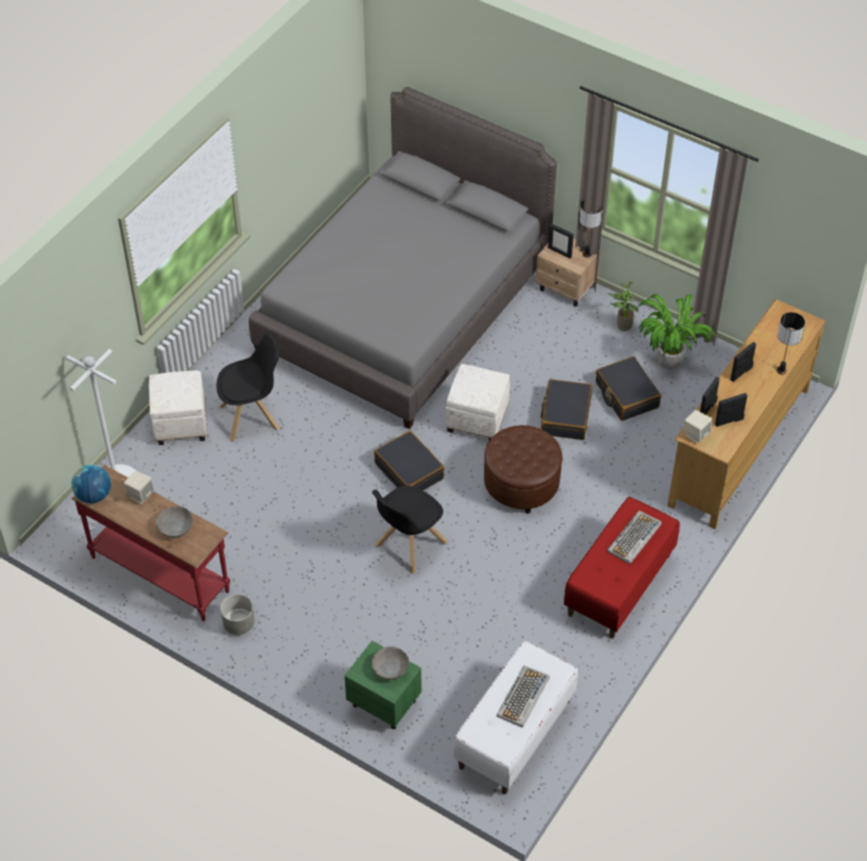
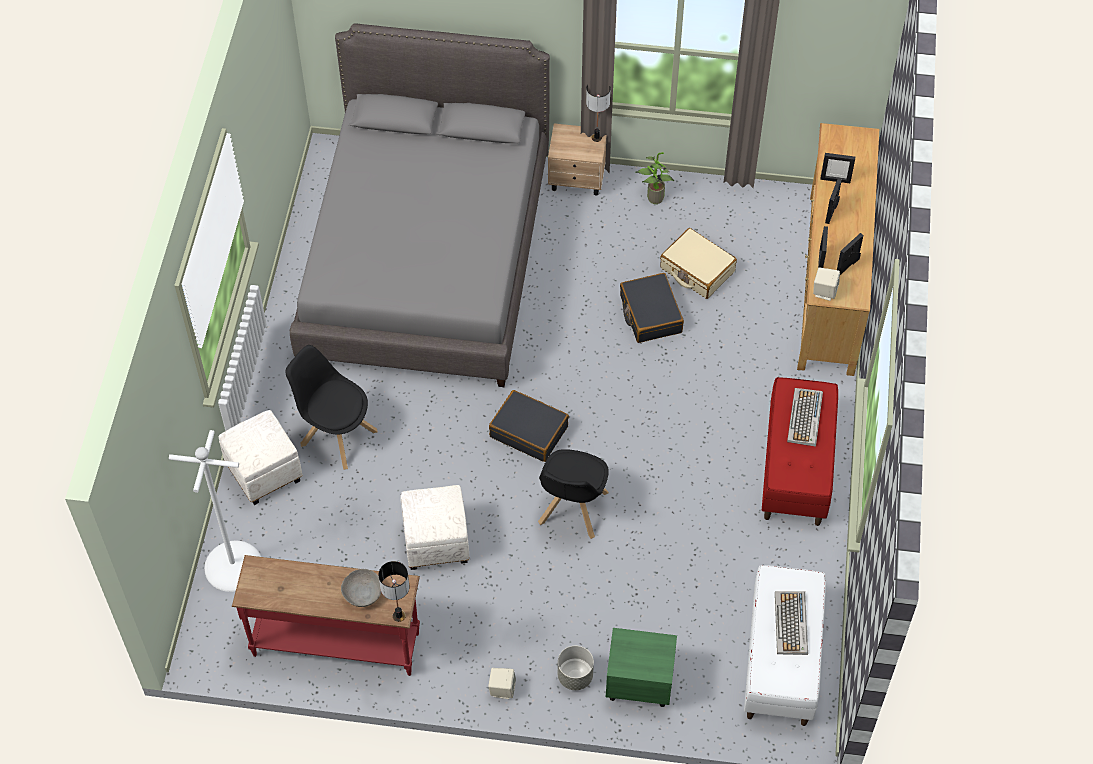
camera: 25 degrees left, 5 degrees up
(94, 495) = (254, 593): globe -> none
(140, 495) = (304, 573): beige speaker -> beige speaker (502, 689)
(239, 624) = (448, 663): grey planter -> grey planter (575, 676)
(252, 416) = (335, 436): black chair -> black chair turned 105 degrees counterclockwise
(390, 668) = (647, 649): grey bowl -> none
(478, 419) = (567, 351): white ottoman -> white ottoman (437, 542)
(521, 485) = (647, 403): brown ottoman -> none
(560, 252) = (568, 145): picture frame -> picture frame (835, 179)
(626, 395) = (697, 270): black suitcase -> beige suitcase
(668, 360) = (717, 218): potted plant -> none
(781, 370) = (867, 195): table lamp -> table lamp (398, 616)

